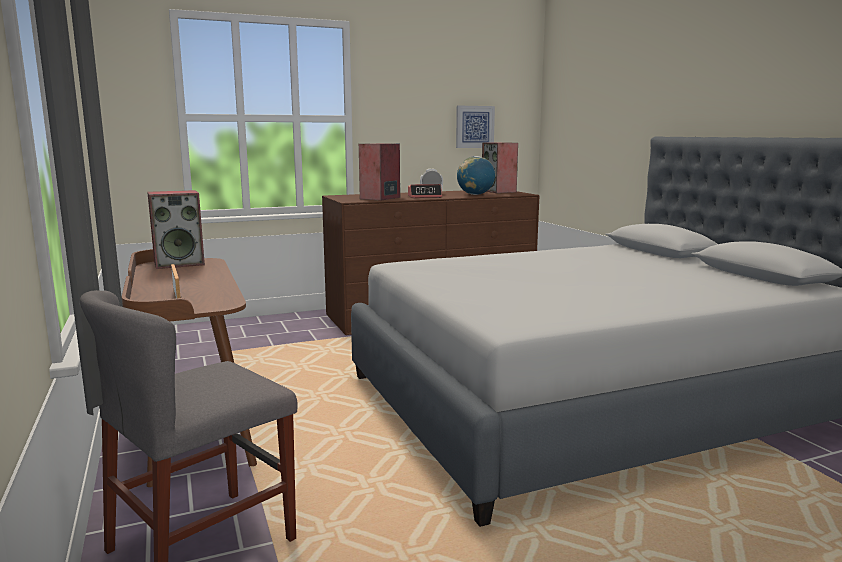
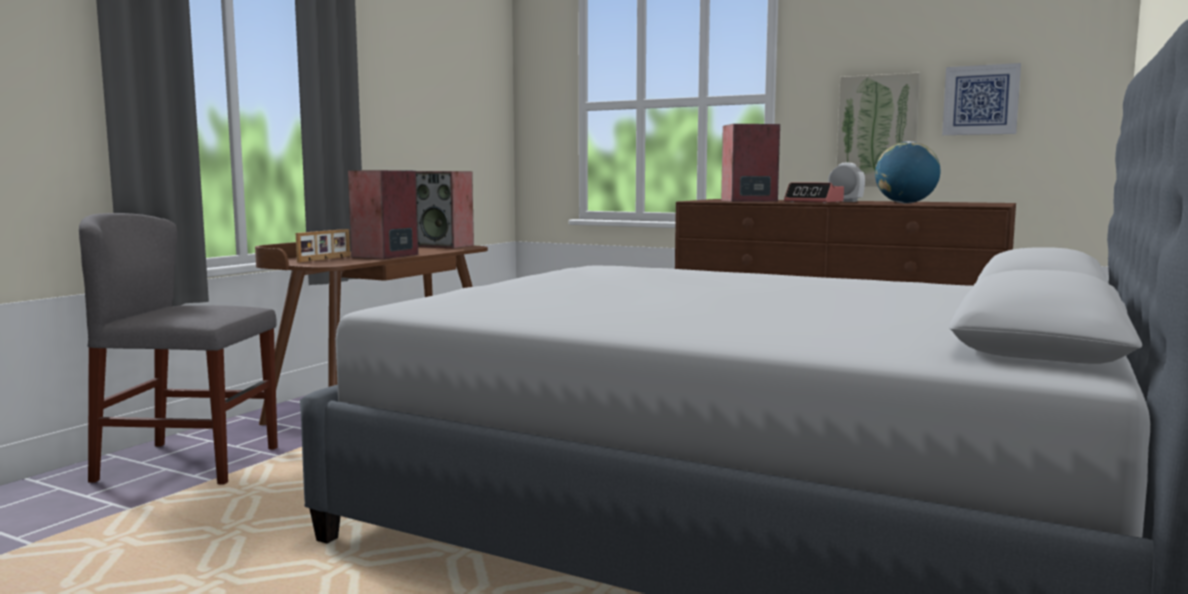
camera: 50 degrees right, 5 degrees down
(419, 144) = (877, 131): none -> picture
(499, 191) = (977, 203): speaker -> speaker (385, 256)

